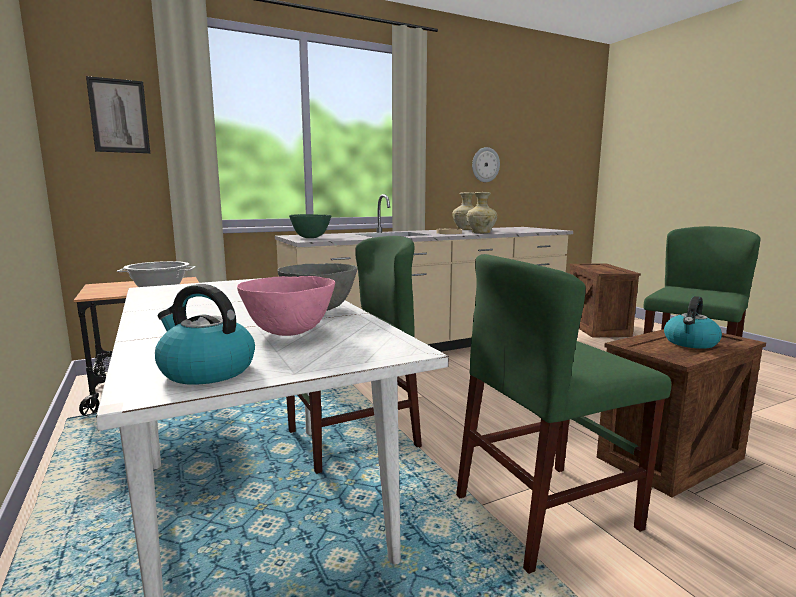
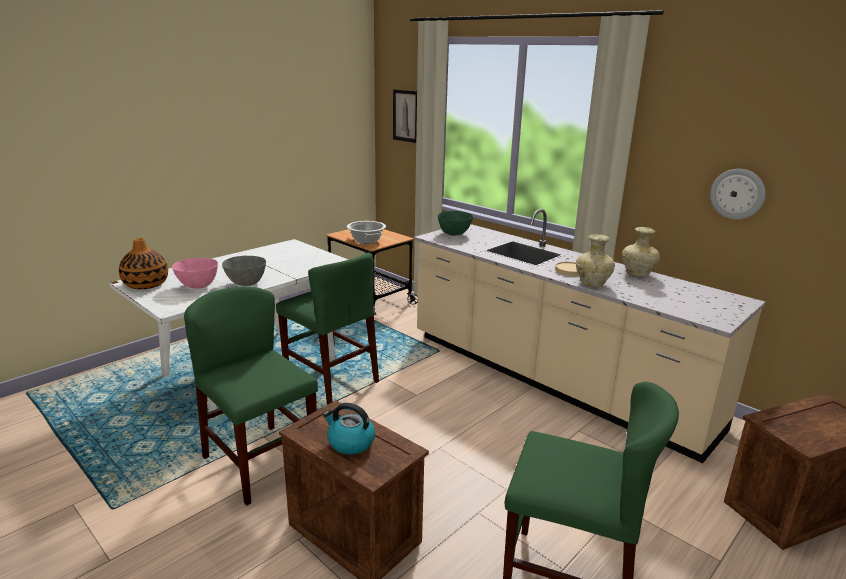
camera: 70 degrees right, 10 degrees up
(206, 371) = (146, 284): kettle -> vase

